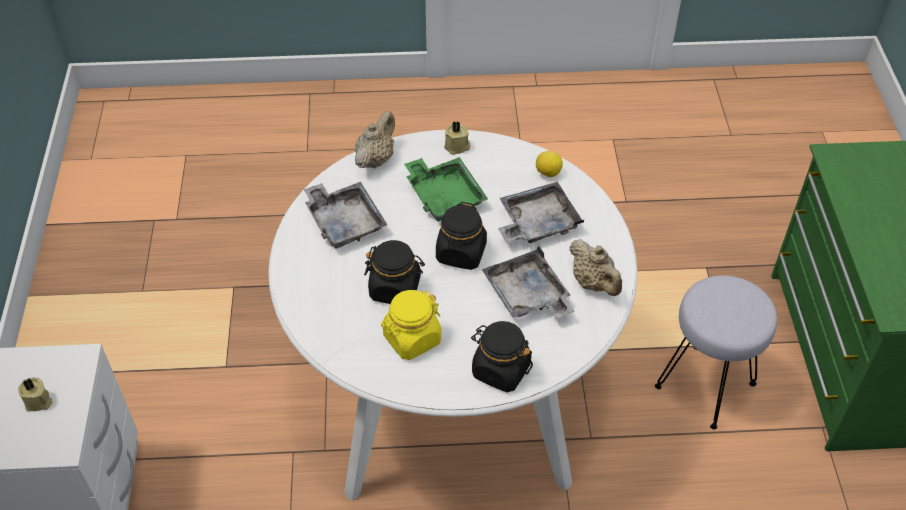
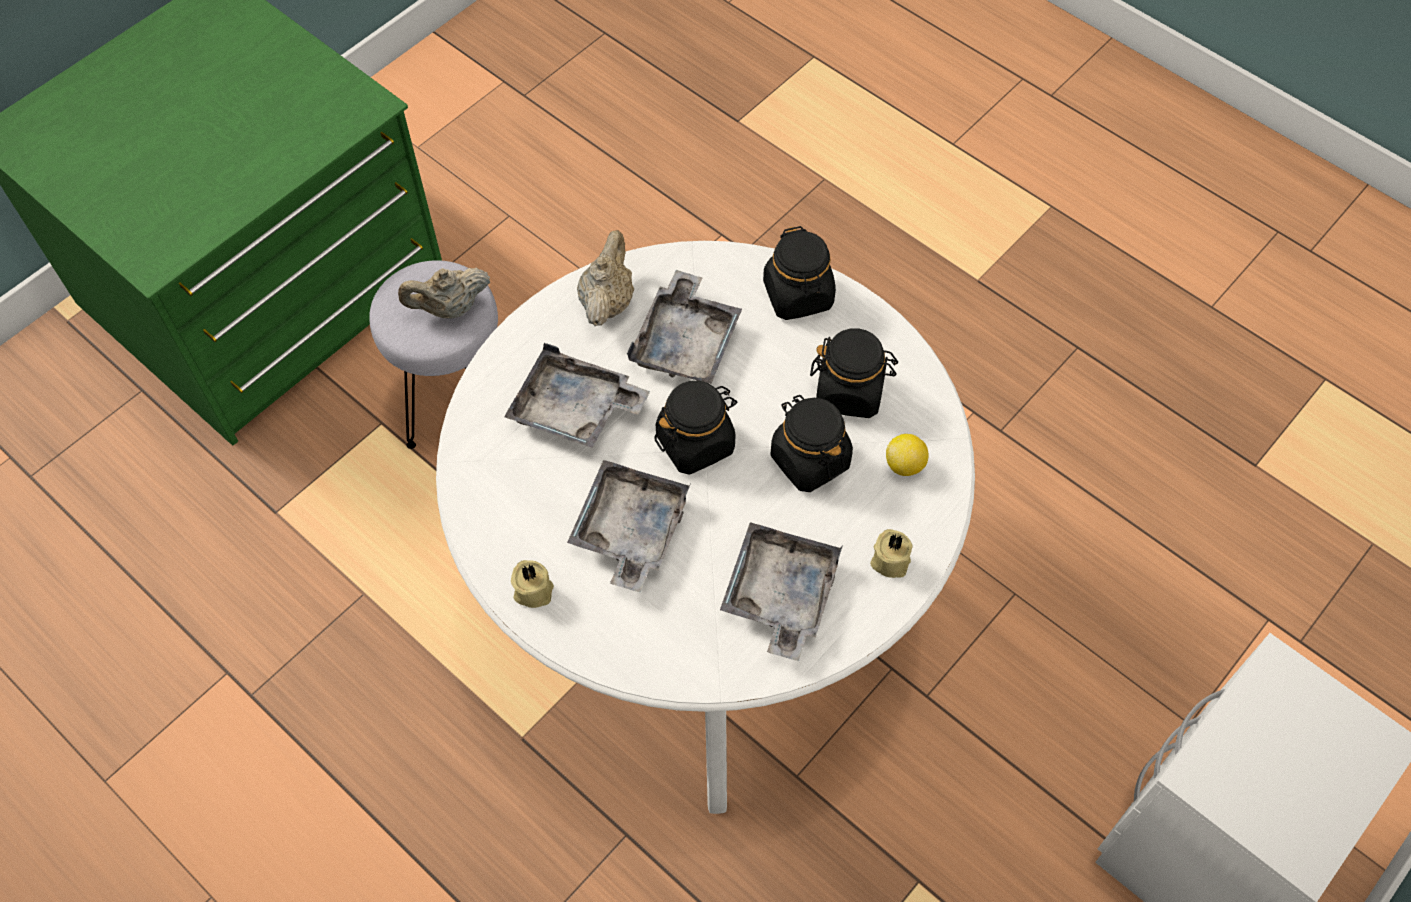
camera: 135 degrees left, 10 degrees up
(38, 402) = (1279, 754): beige candle -> beige candle (889, 559)
(375, 159) = (648, 660): beige teapot -> beige teapot (450, 308)
(412, 339) = (850, 391): yellow jar -> black jar
(444, 196) = (630, 531): green tray -> grey tray
(548, 173) = (483, 460): lemon -> lemon (905, 465)

